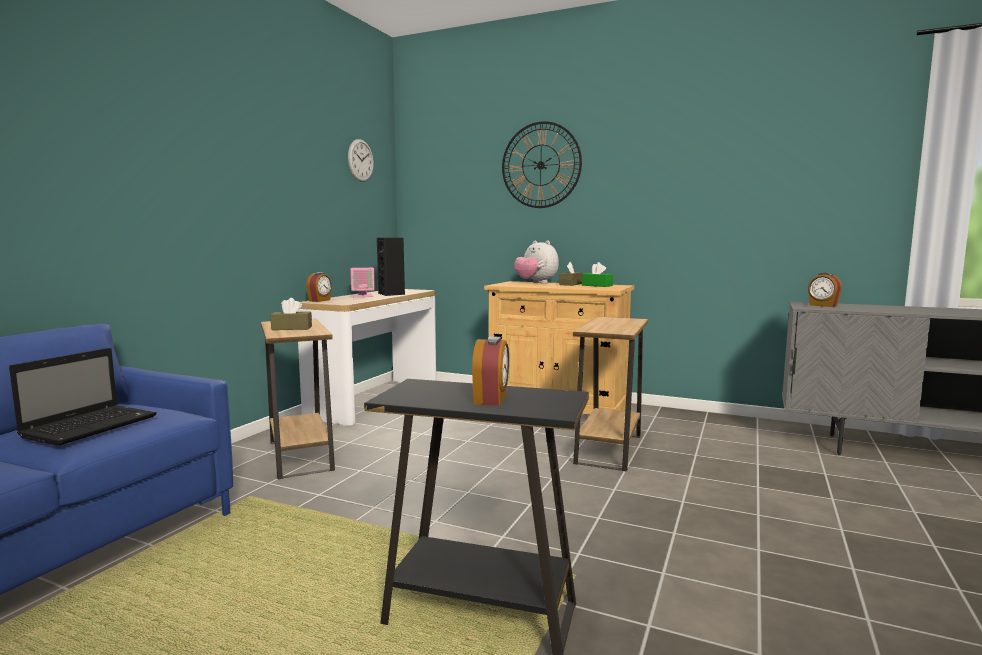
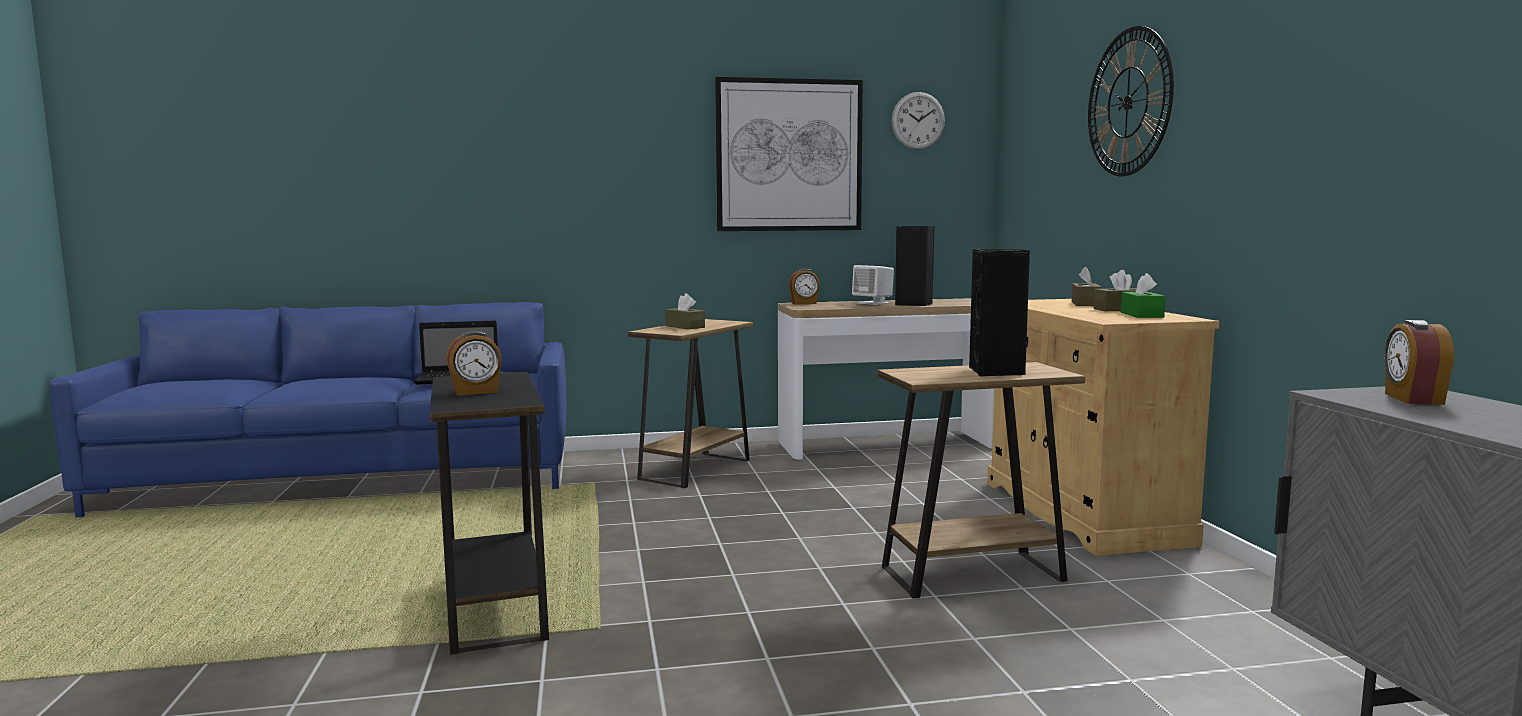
camera: 55 degrees right, 0 degrees up
(292, 178) = (789, 155): none -> picture
(363, 296) = (873, 303): pink speaker -> white speaker
(536, 283) = (1085, 304): plush toy -> brown tissue box
(618, 323) = (996, 372): none -> black speaker

